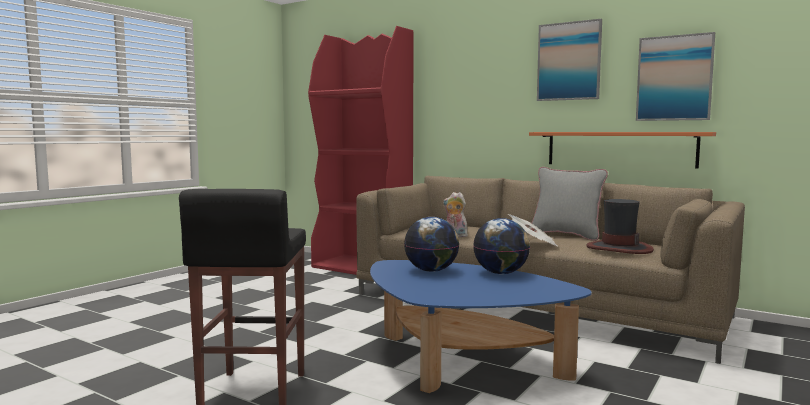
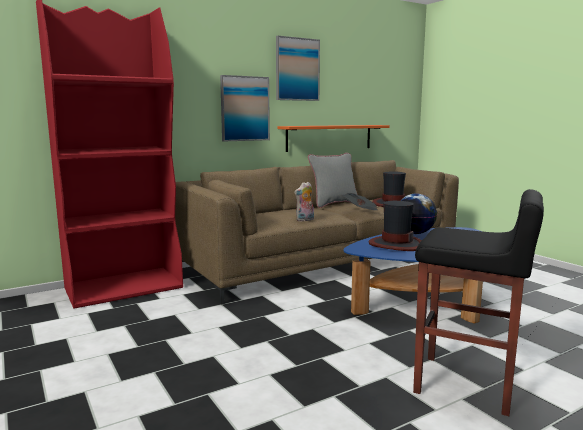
camera: 65 degrees left, 5 degrees up
(431, 271) = (396, 244): globe -> hat
(674, 78) = (357, 89): picture -> picture (244, 108)

